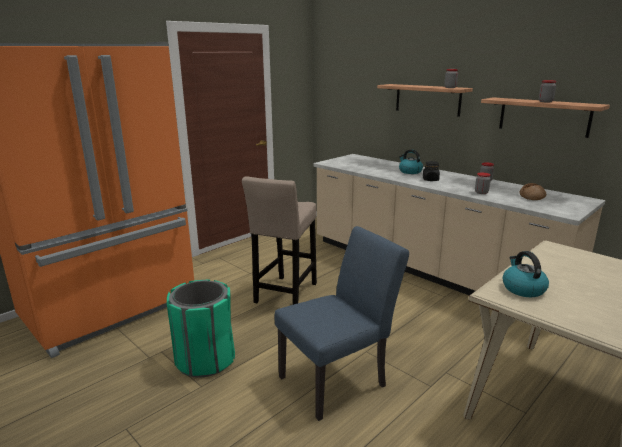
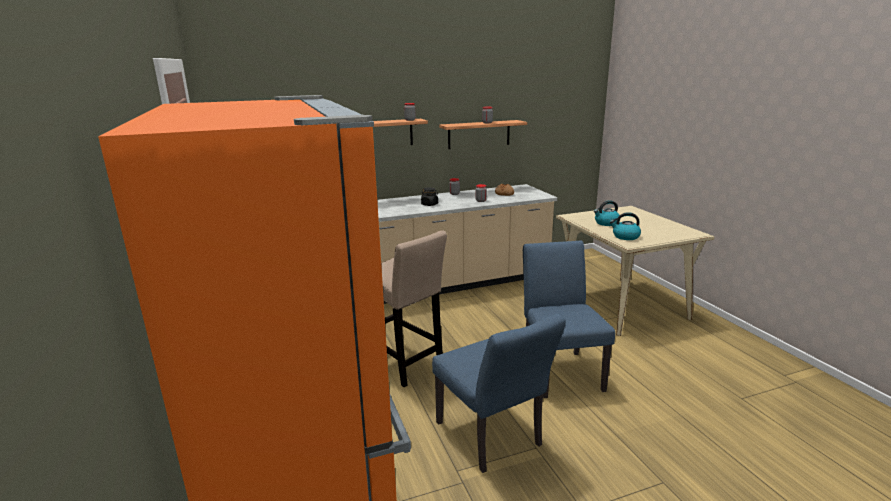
camera: 65 degrees left, 0 degrees up
(205, 360) = (492, 438): green trash can -> blue chair
(410, 171) = (396, 204): kettle -> kettle (606, 223)

